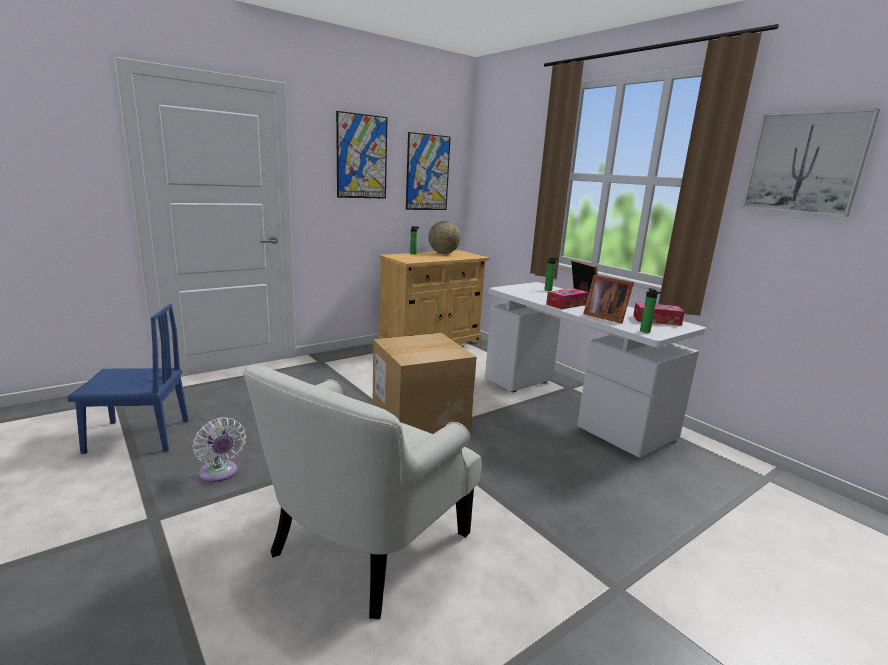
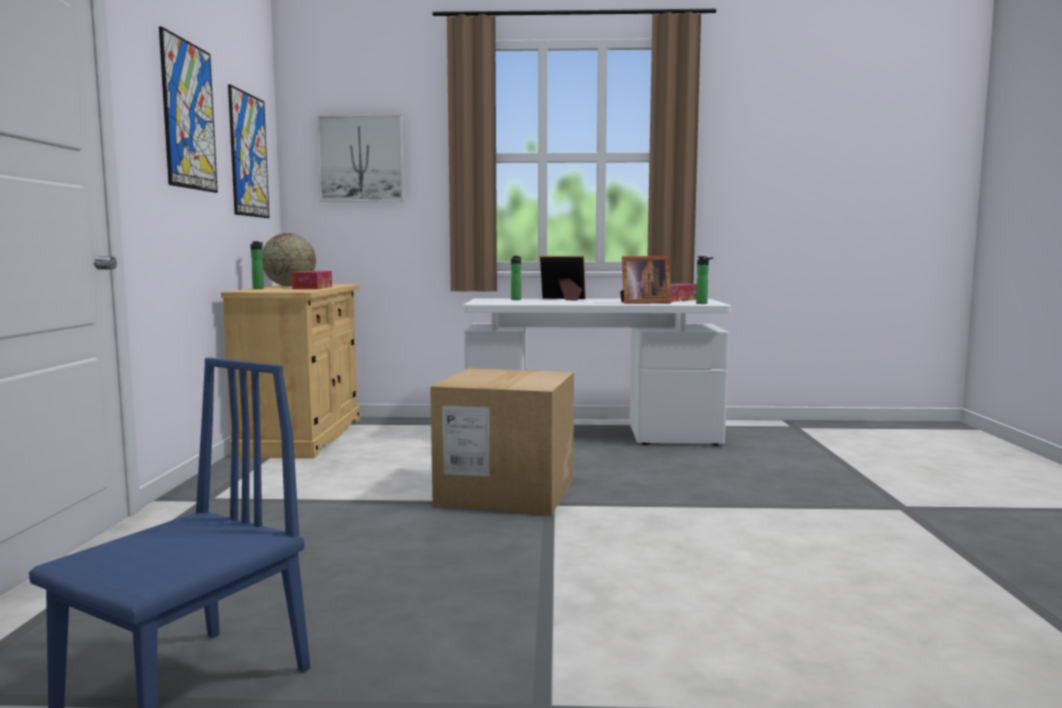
camera: 50 degrees left, 10 degrees down
(219, 474) = (468, 635): white fan -> none
(365, 544) = (755, 580): white armchair -> none
(566, 304) = (582, 302): tissue box -> tissue box (312, 288)
(805, 163) = (751, 134): picture -> picture (361, 159)

